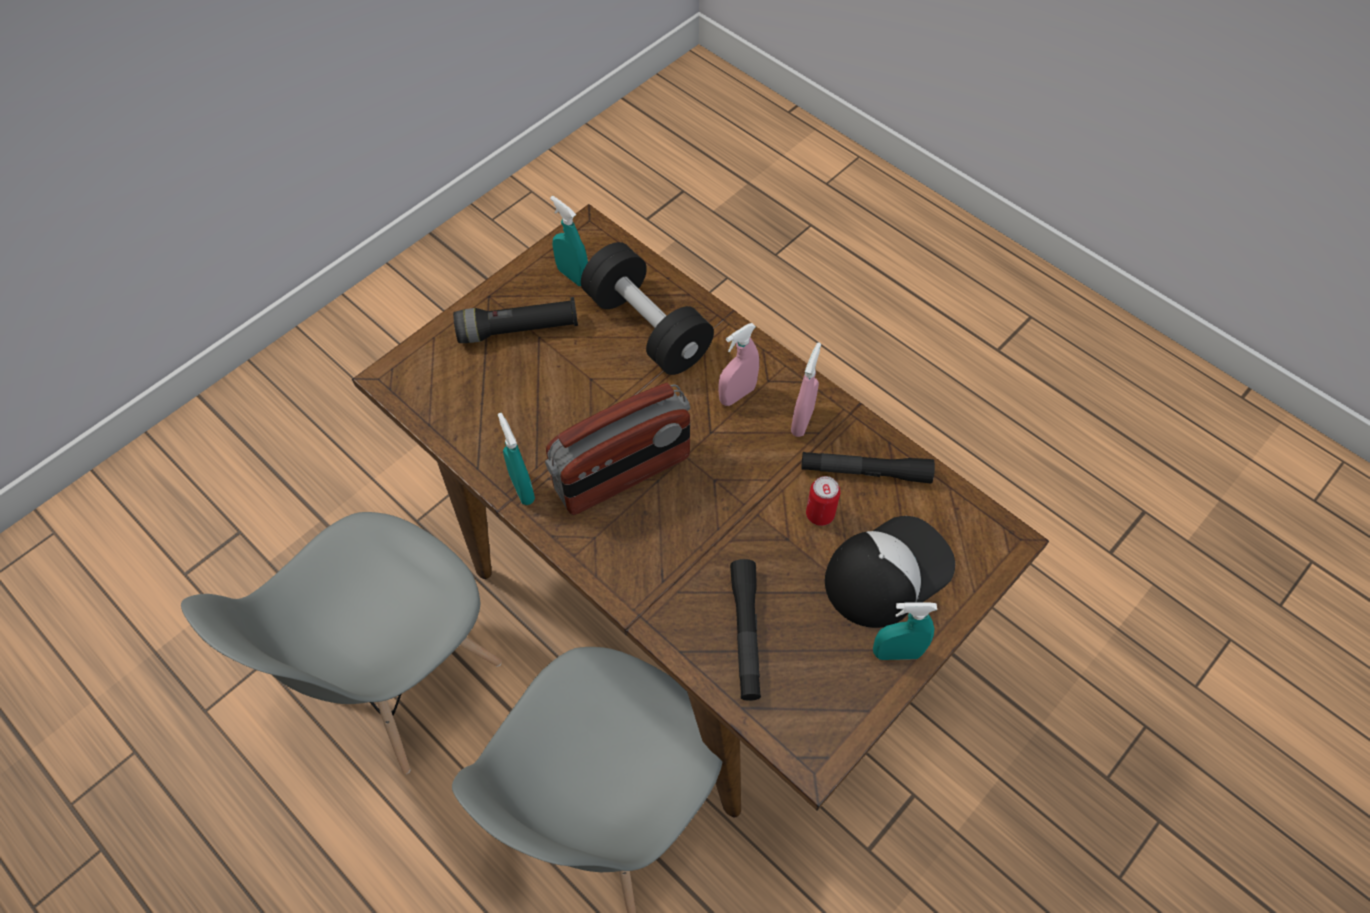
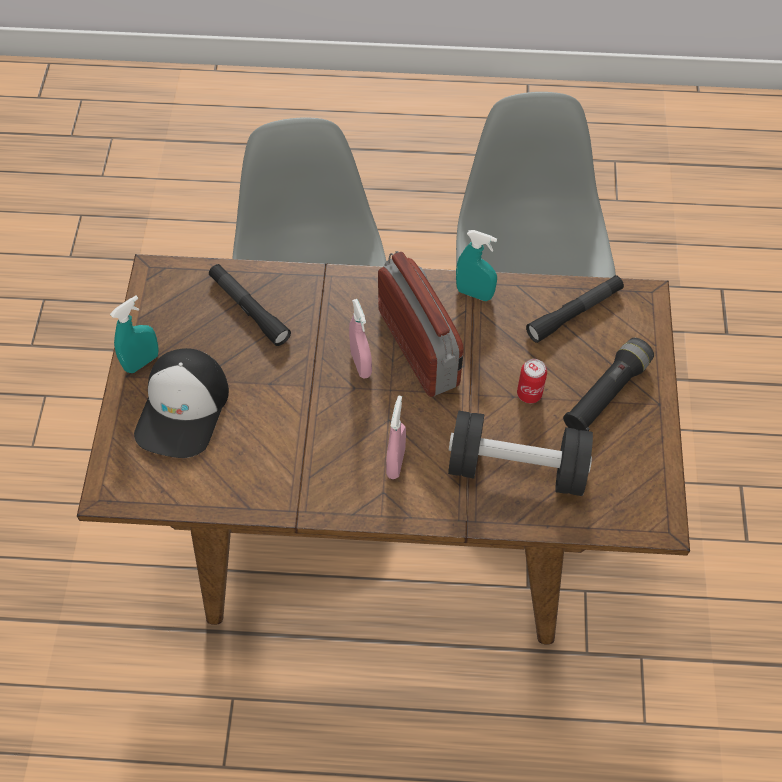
camera: 140 degrees right, 0 degrees up
(573, 276) = (620, 469): turquoise spray bottle -> none
(623, 474) = (419, 347): radio -> radio turned 135 degrees clockwise
(802, 421) = (329, 477): pink spray bottle -> pink spray bottle (361, 364)
(820, 514) = (260, 415): can -> can (529, 394)
(865, 472) = (250, 470): black flashlight -> black flashlight (574, 313)

